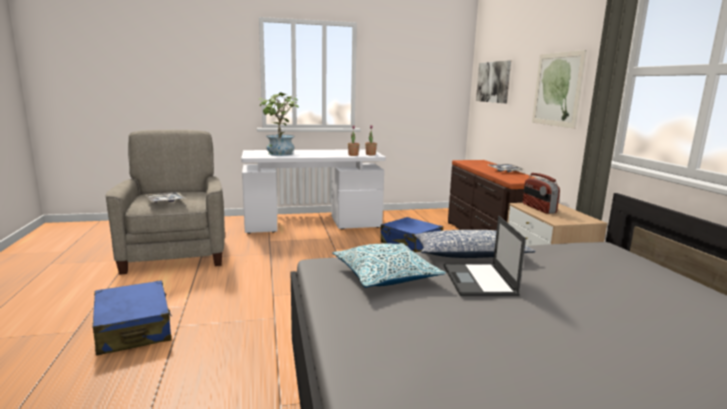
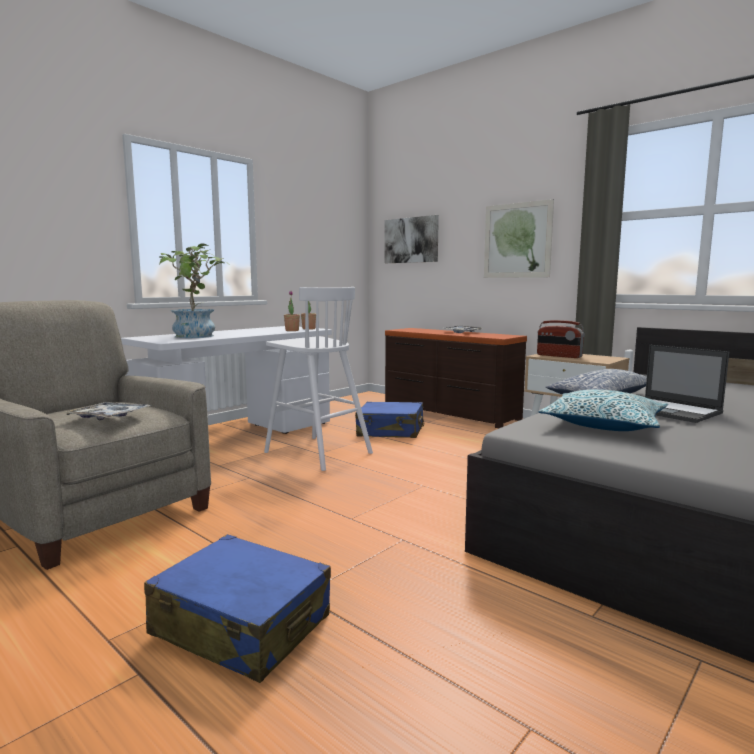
camera: 35 degrees left, 5 degrees down
(334, 247) = (316, 452): none -> white stool

